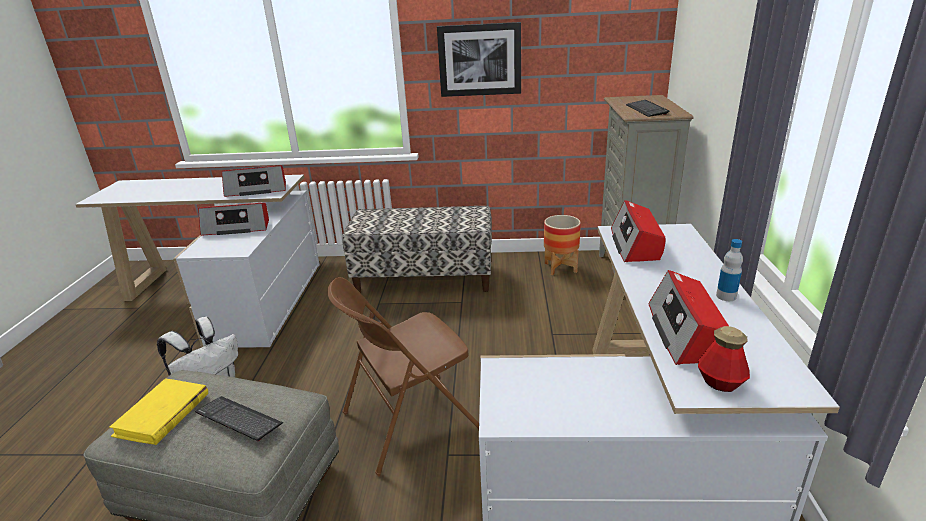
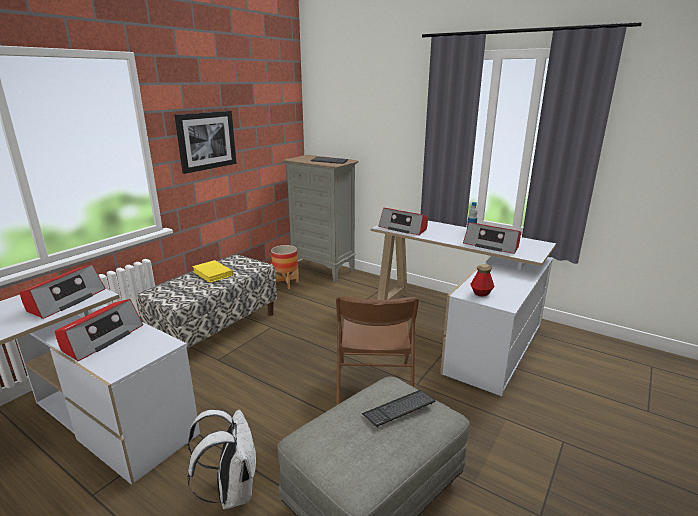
camera: 60 degrees left, 5 degrees down
(162, 414) = (357, 449): yellow book -> yellow book (213, 273)
(720, 383) = (531, 252): bottle -> bottle (481, 293)

